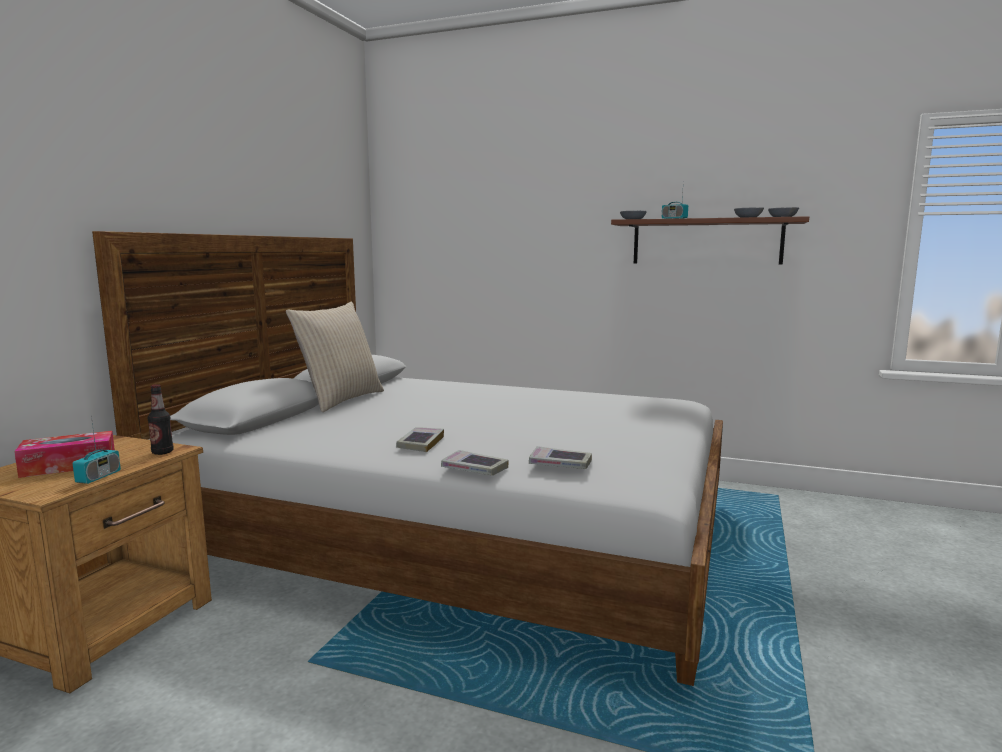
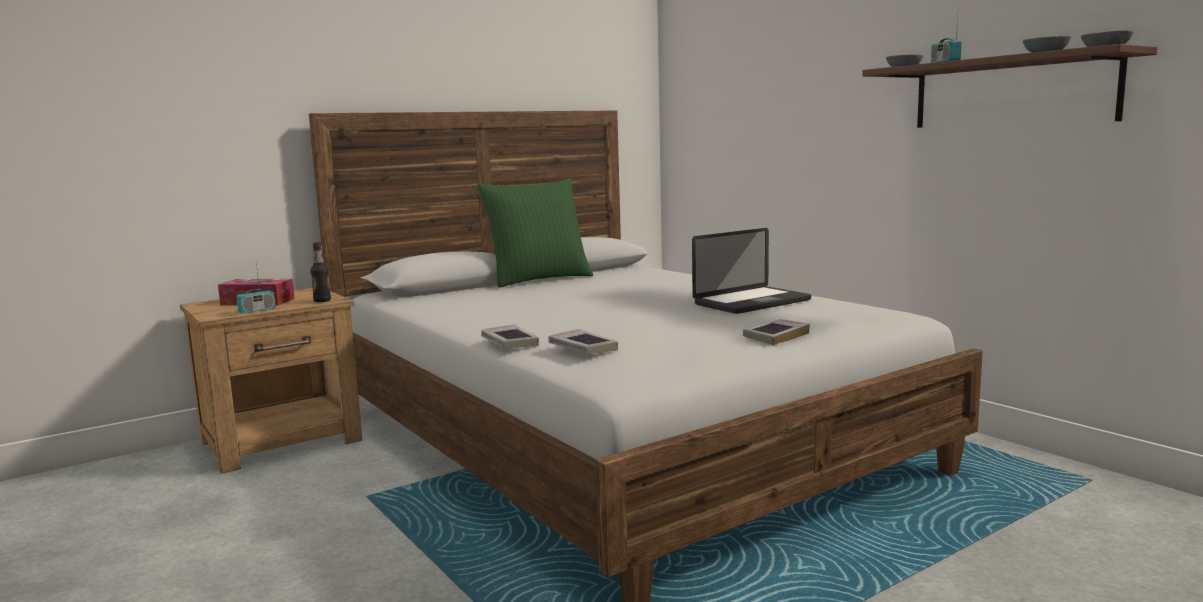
camera: 35 degrees right, 0 degrees up
(340, 400) = (538, 279): beige pillow -> green pillow
(420, 443) = (515, 319): book -> book (776, 336)
(569, 402) = (752, 302): none -> laptop

